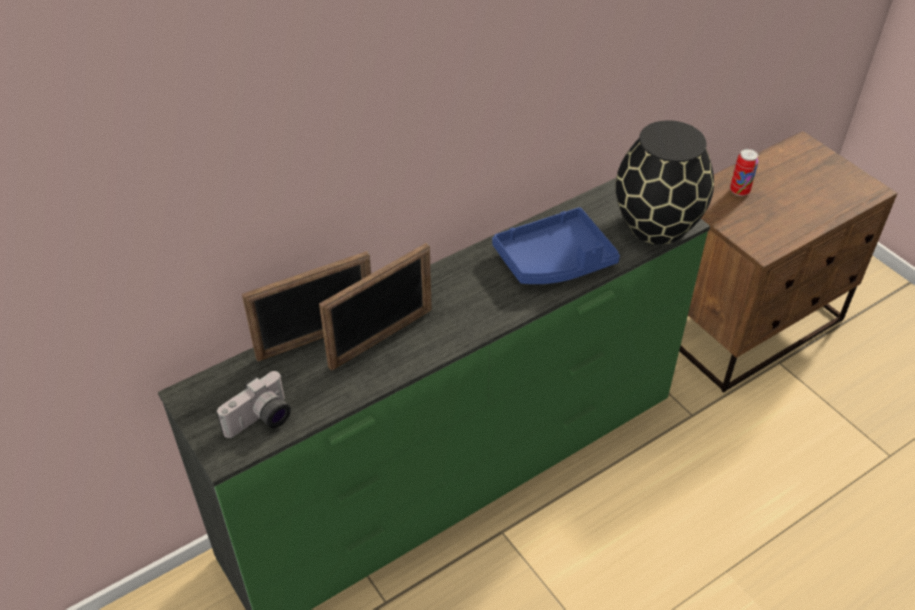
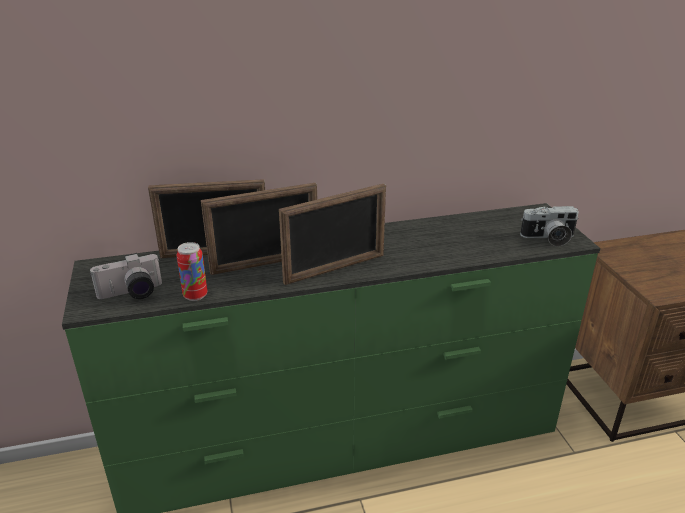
camera: 20 degrees right, 15 degrees down
(460, 326) = (335, 269): none -> picture frame
(555, 261) = (443, 245): blue tray -> none
(657, 224) = (548, 238): black vase -> camera
(739, 191) = (648, 251): can -> can (195, 295)

